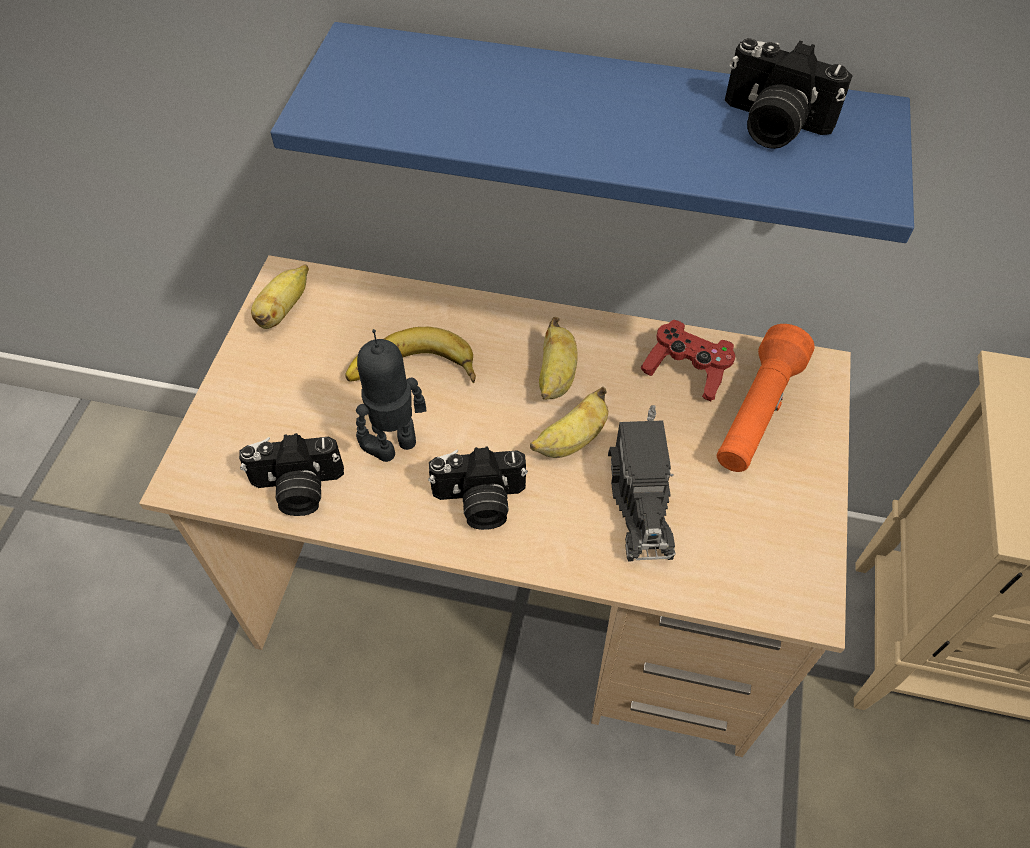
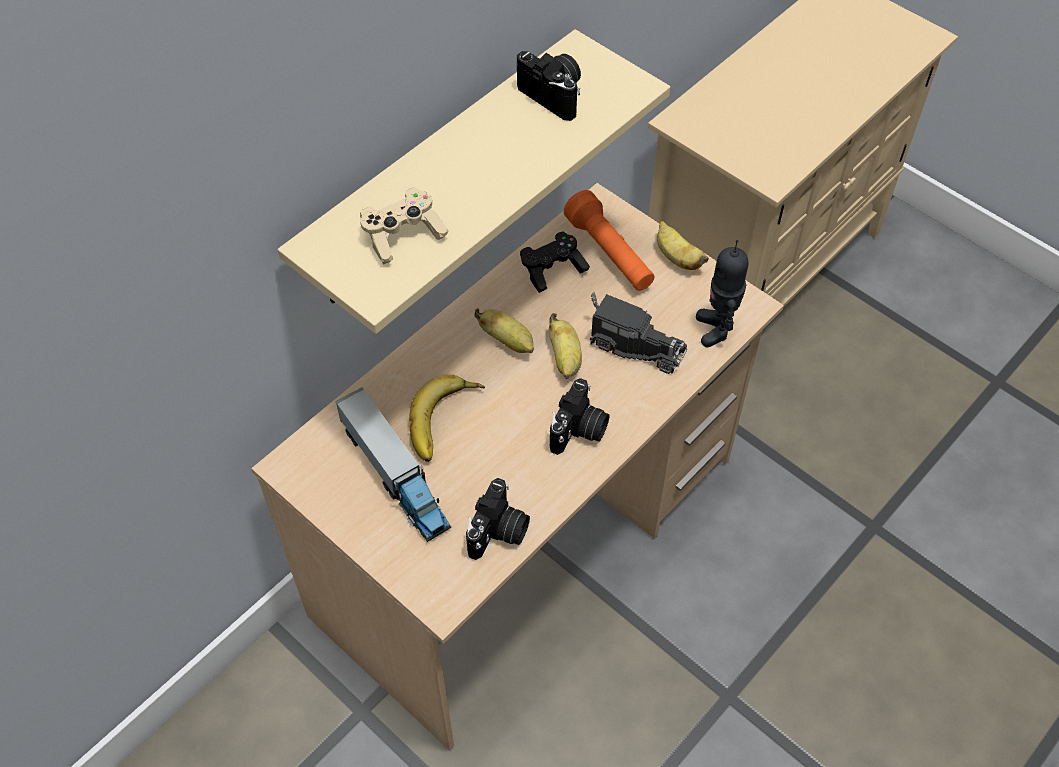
camera: 60 degrees left, 0 degrees up
(283, 310) = (321, 479): banana -> banana (677, 257)
(320, 365) = (395, 475): none -> toy truck
(395, 446) = (502, 459): toy robot -> toy robot (716, 329)
(422, 97) = (403, 235): none -> beige game controller
(604, 127) = (439, 173): blue shelf -> beige shelf
(687, 370) = (552, 269): red game controller -> black game controller
(771, 125) = (555, 95): camera -> camera turned 105 degrees counterclockwise

